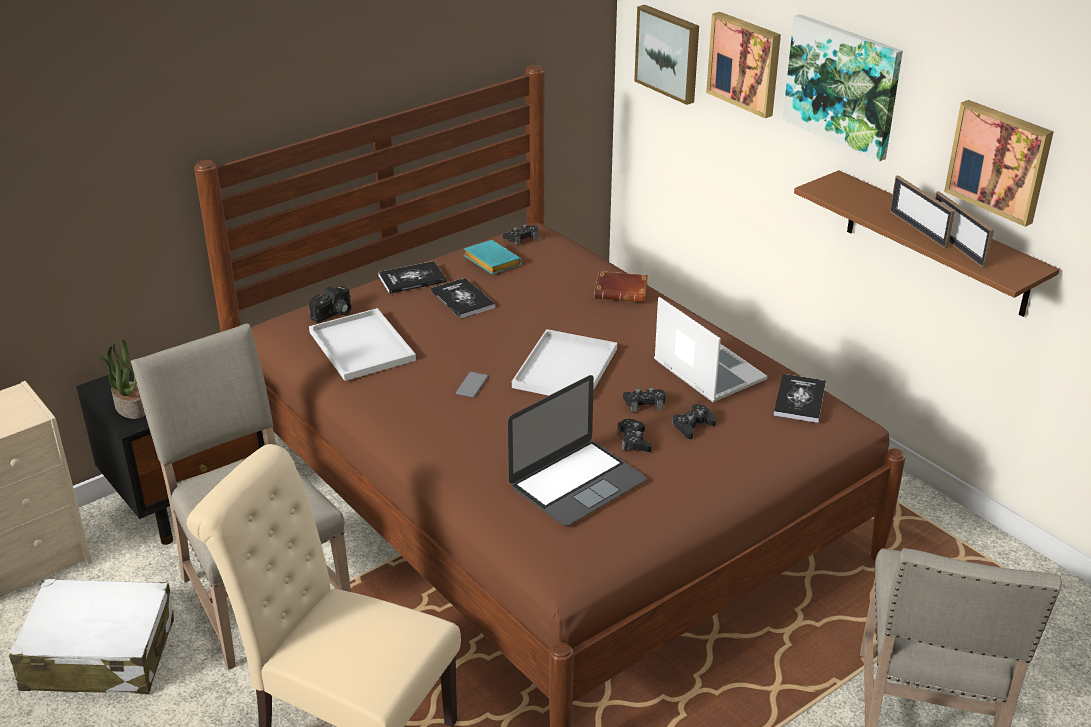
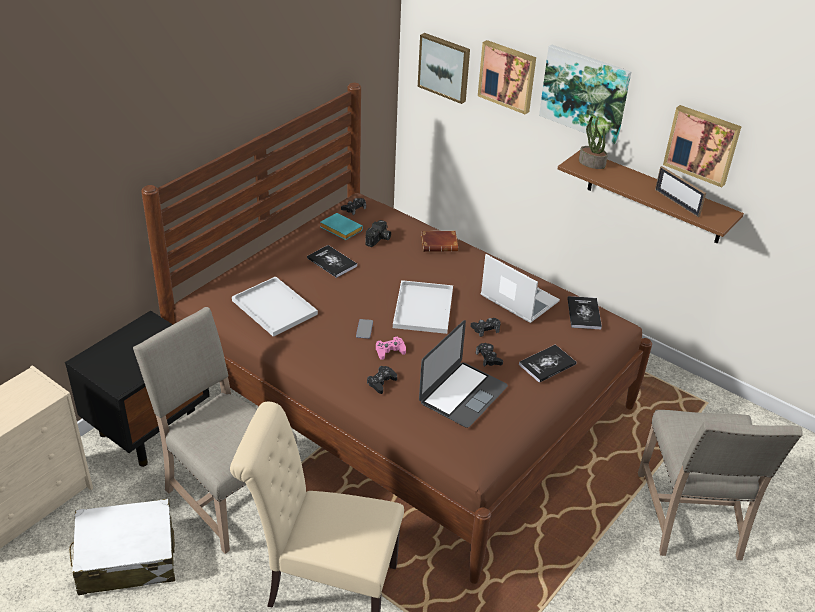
camera: 15 degrees left, 5 degrees up
(130, 408) = (114, 375): potted plant -> potted plant (591, 163)
(334, 314) = (243, 283): camera -> camera (379, 240)
(412, 279) = (289, 249): book -> book (547, 364)
(495, 416) = (390, 351): none -> pink game controller
(692, 426) = (522, 342): black game controller -> black game controller (381, 382)
(918, 229) = (648, 191): picture frame -> none

